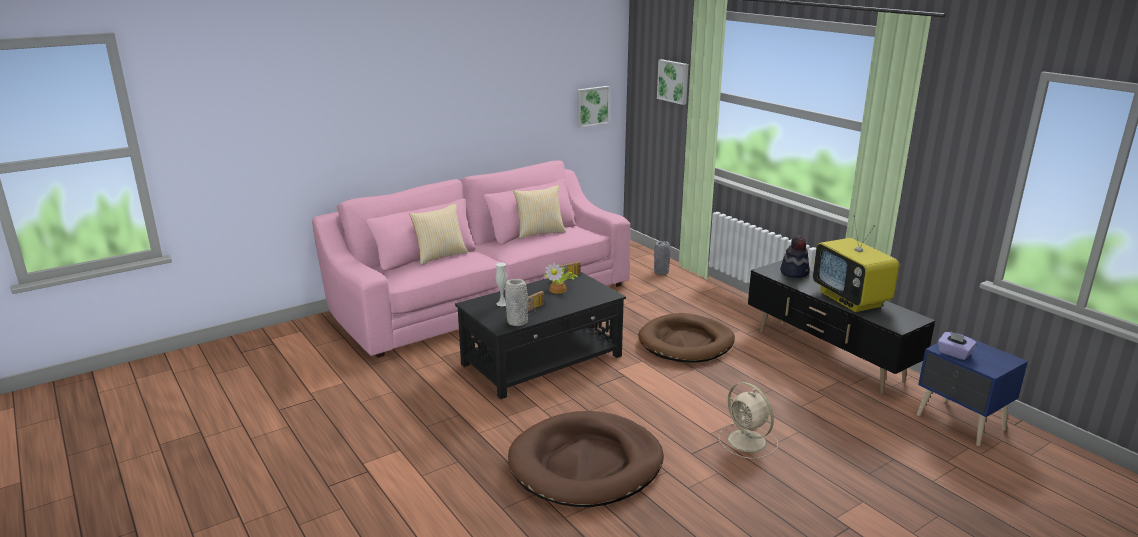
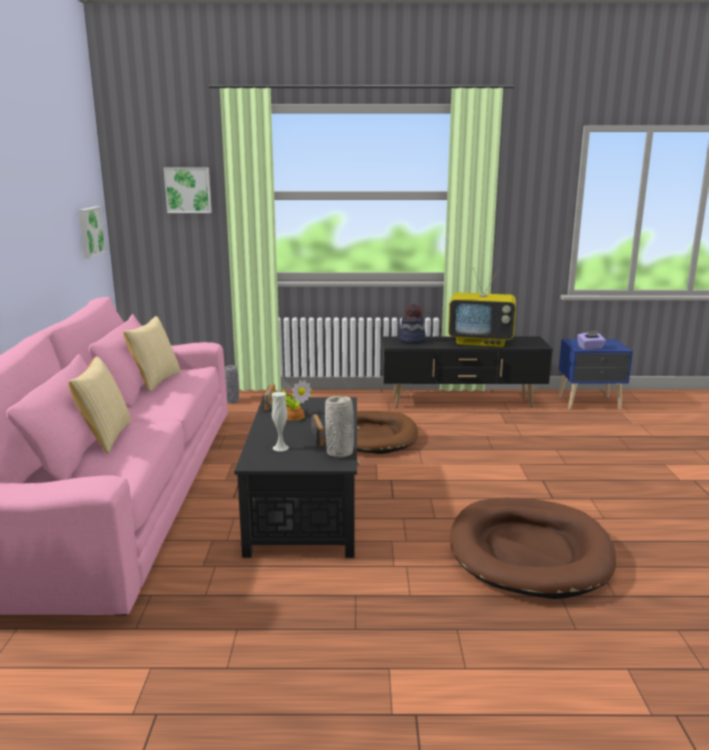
camera: 55 degrees left, 5 degrees down
(748, 442) = (554, 471): beige fan -> none

